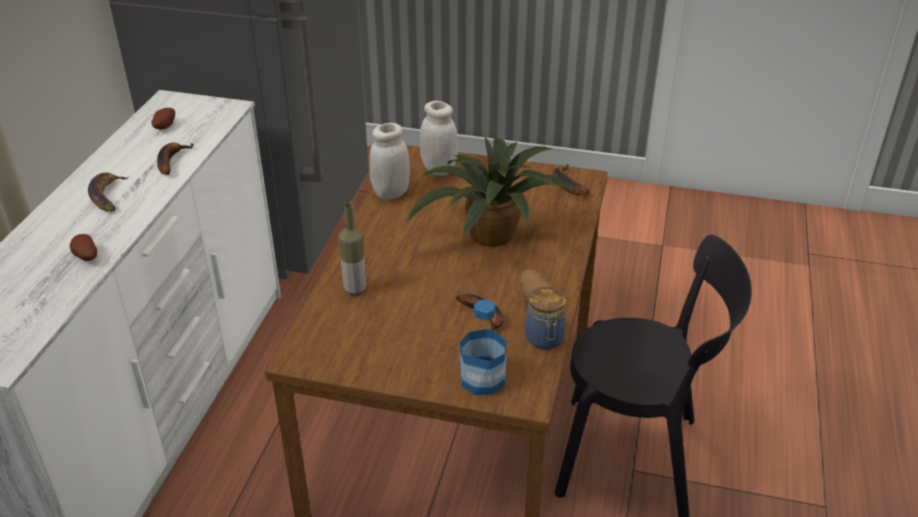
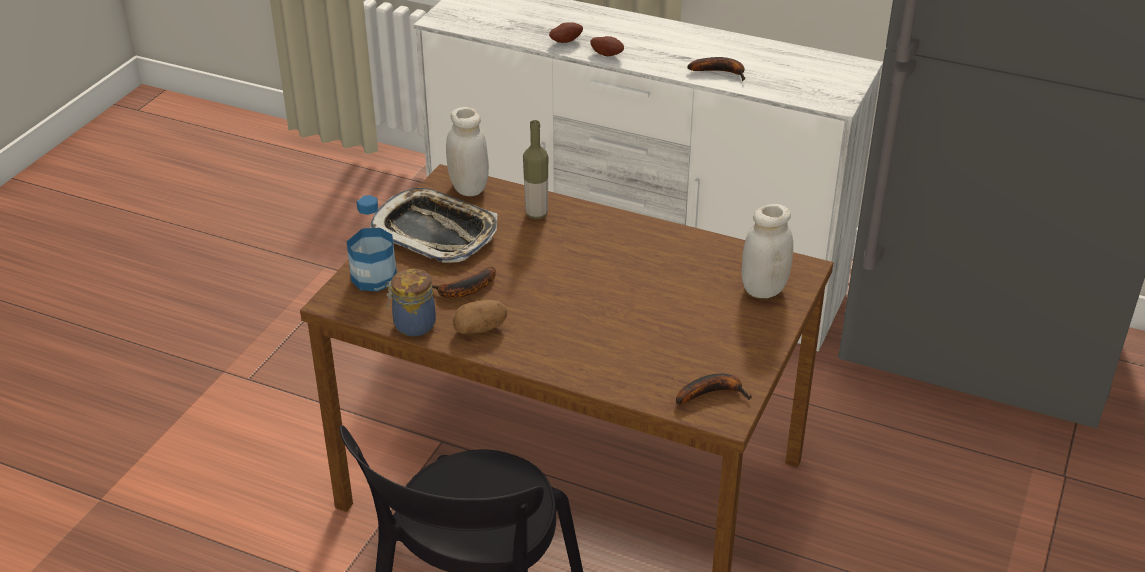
camera: 100 degrees right, 0 degrees up
(108, 196) = (662, 44): banana -> none
(164, 126) = (794, 66): potato -> potato (607, 54)
(391, 193) = (713, 248): white jar -> white jar (469, 188)
(397, 350) = (435, 232): none -> tray
(489, 236) = (606, 311): potted plant -> none

